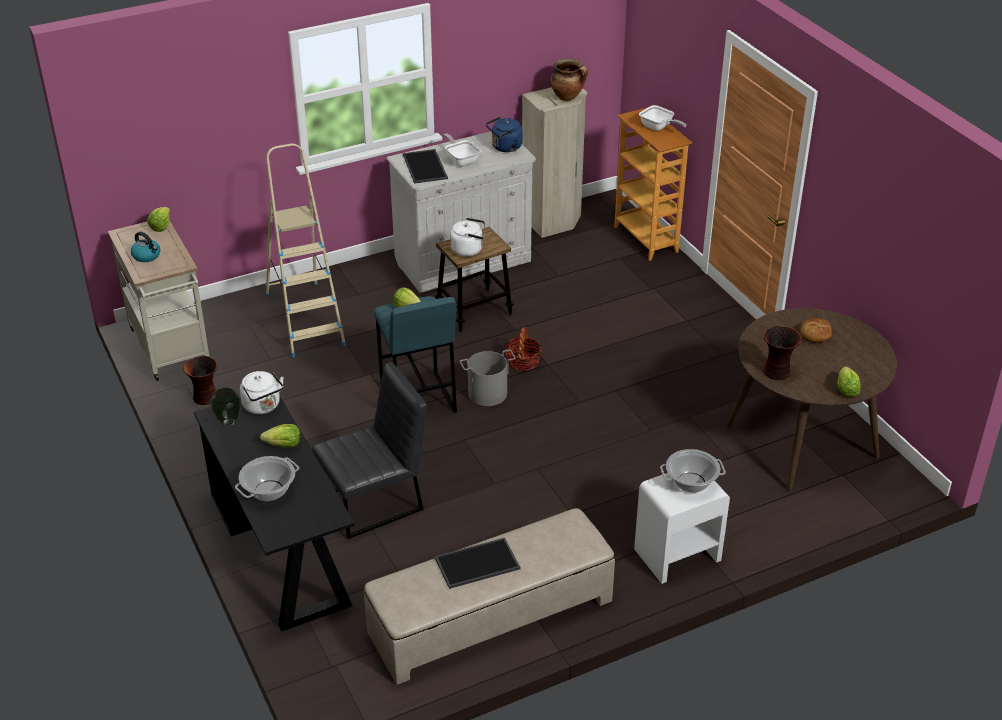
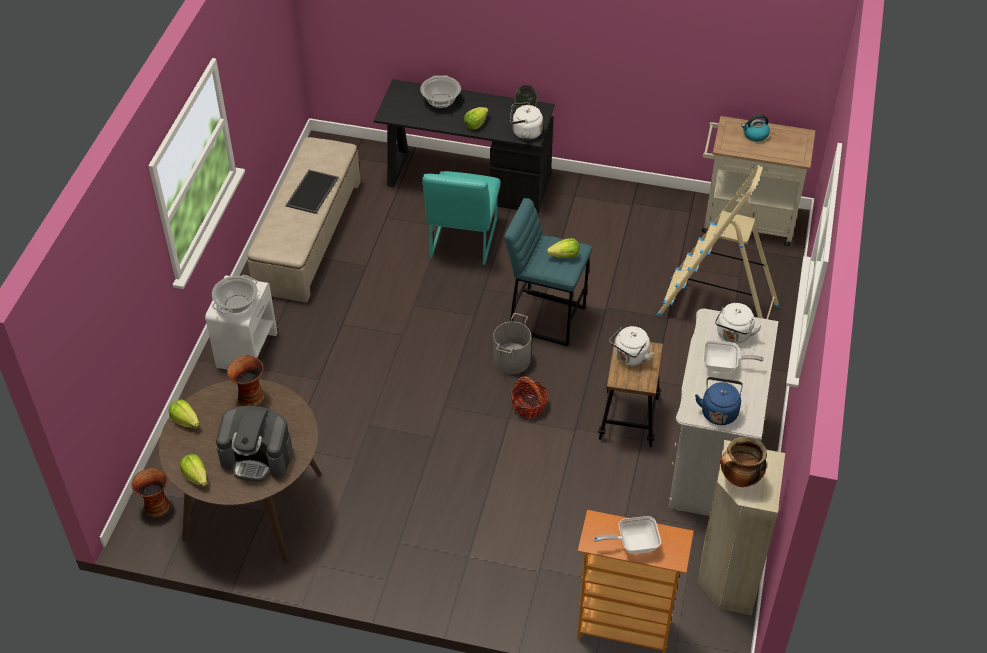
camera: 130 degrees right, 10 degrees up
(161, 226) = (795, 158): lettuce -> lettuce (196, 476)
(205, 398) = (663, 214): vase -> vase (156, 506)
(374, 502) = (462, 239): grey chair -> turquoise chair
(426, 167) = (733, 335): tray -> white kettle
(815, 335) = (257, 457): bread -> coffee machine

